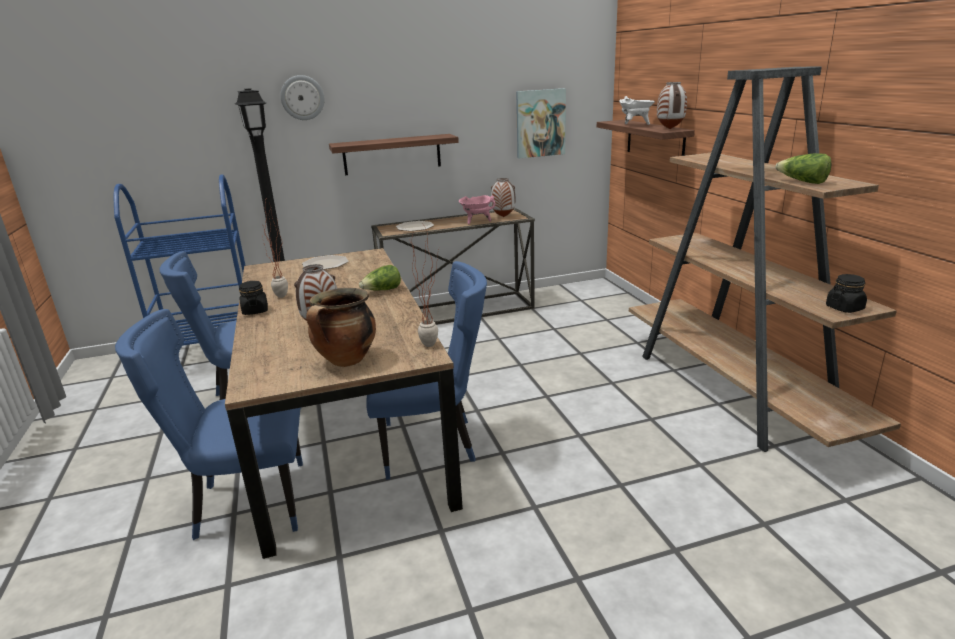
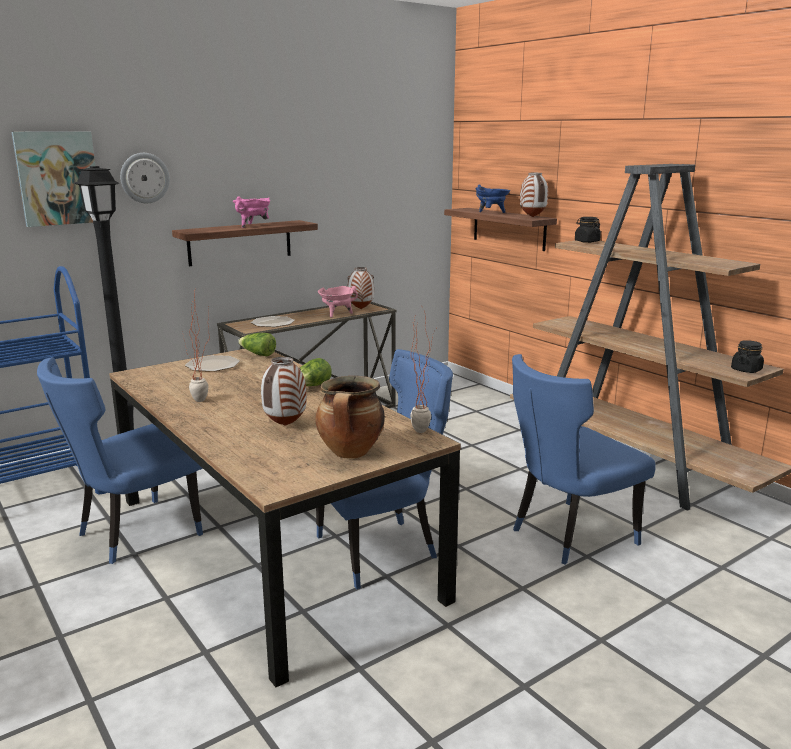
camera: 20 degrees left, 5 degrees down
(247, 503) = (213, 639): blue chair -> blue chair (567, 535)
(255, 311) = (185, 417): black jar -> black jar (586, 241)
(399, 139) = (253, 226): none -> pink cooking pot
(540, 123) = (387, 210): picture -> picture (58, 178)
(634, 125) = (491, 213): white cooking pot -> blue cooking pot
(802, 182) = (701, 263): lettuce -> lettuce (258, 354)

